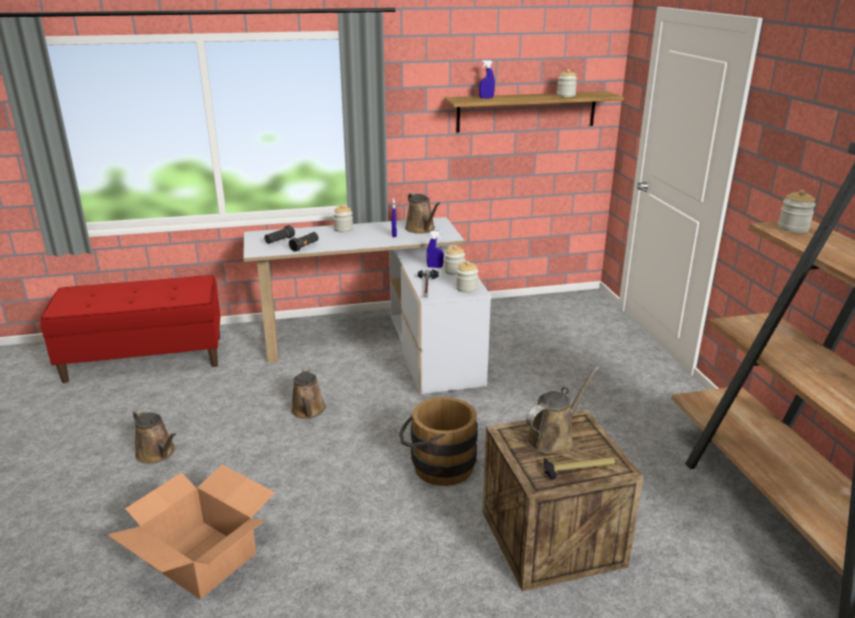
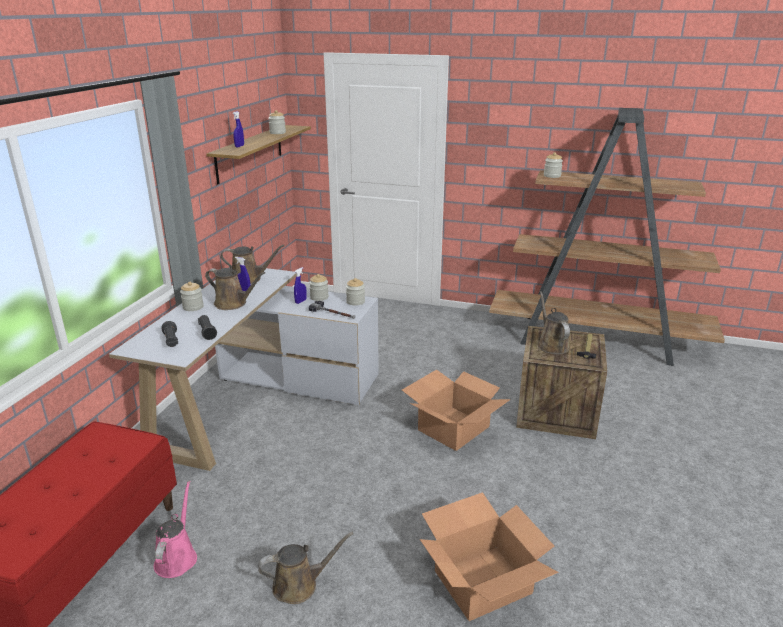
camera: 60 degrees left, 0 degrees up
(164, 390) = (177, 557): none -> pink watering can
(308, 411) = (322, 468): brown watering can -> brown watering can (233, 304)
(437, 465) = (453, 428): brown bucket -> cardboard box

